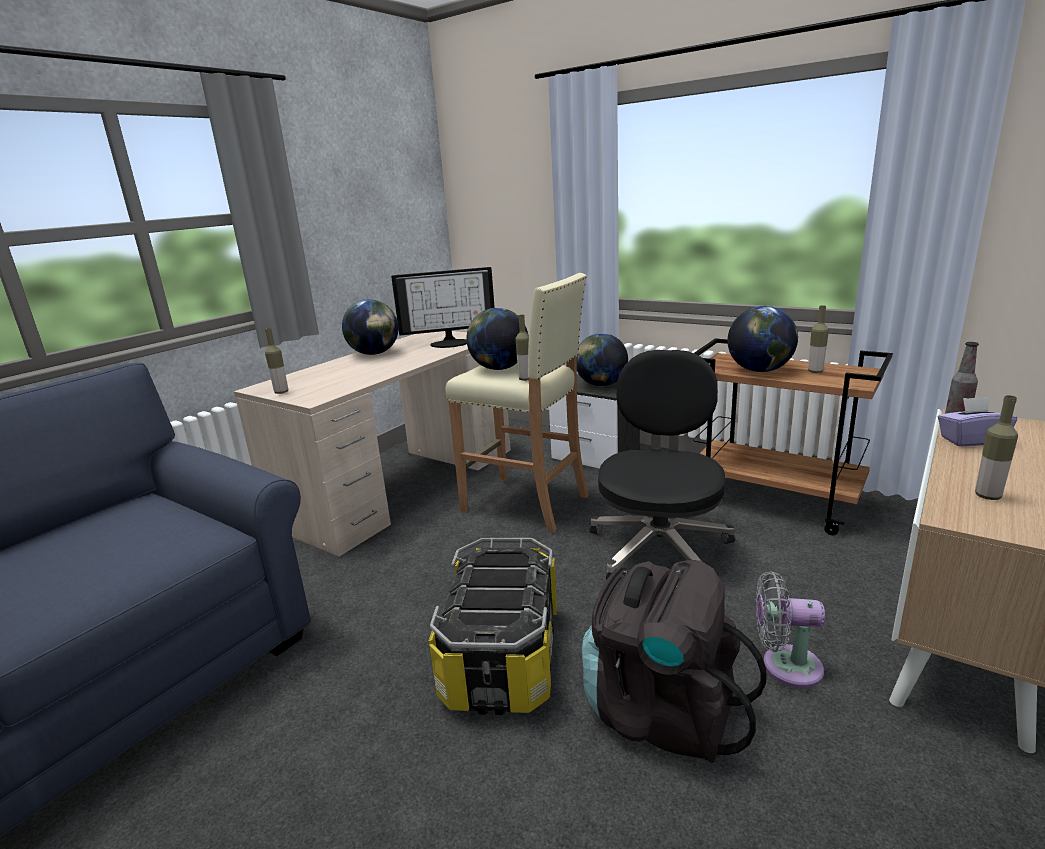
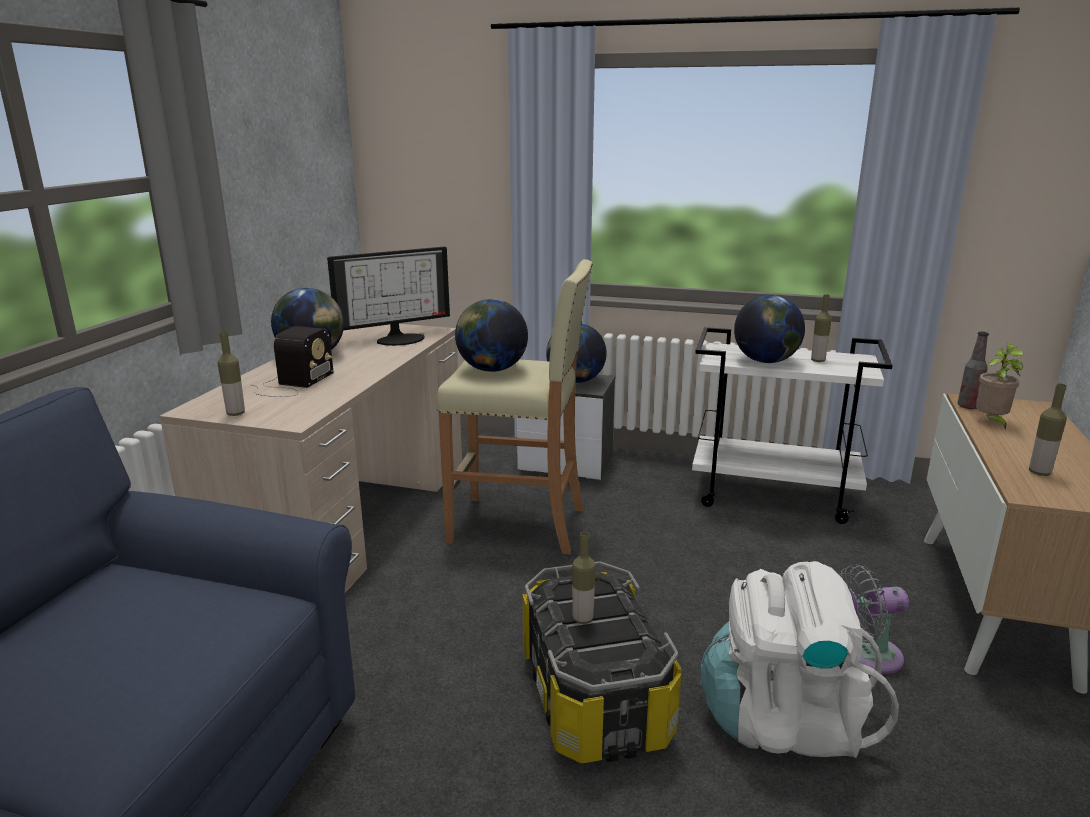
camera: 20 degrees left, 0 degrees up
(340, 373) = (292, 384): none -> radio
(525, 379) = (536, 381): bottle -> bottle (582, 619)
(660, 547) = (690, 556): black office chair -> none
(662, 712) = (784, 721): black backpack -> white backpack
(775, 501) = (774, 495): brown cart -> white cart
(971, 440) = (991, 422): purple tissue box -> potted plant

